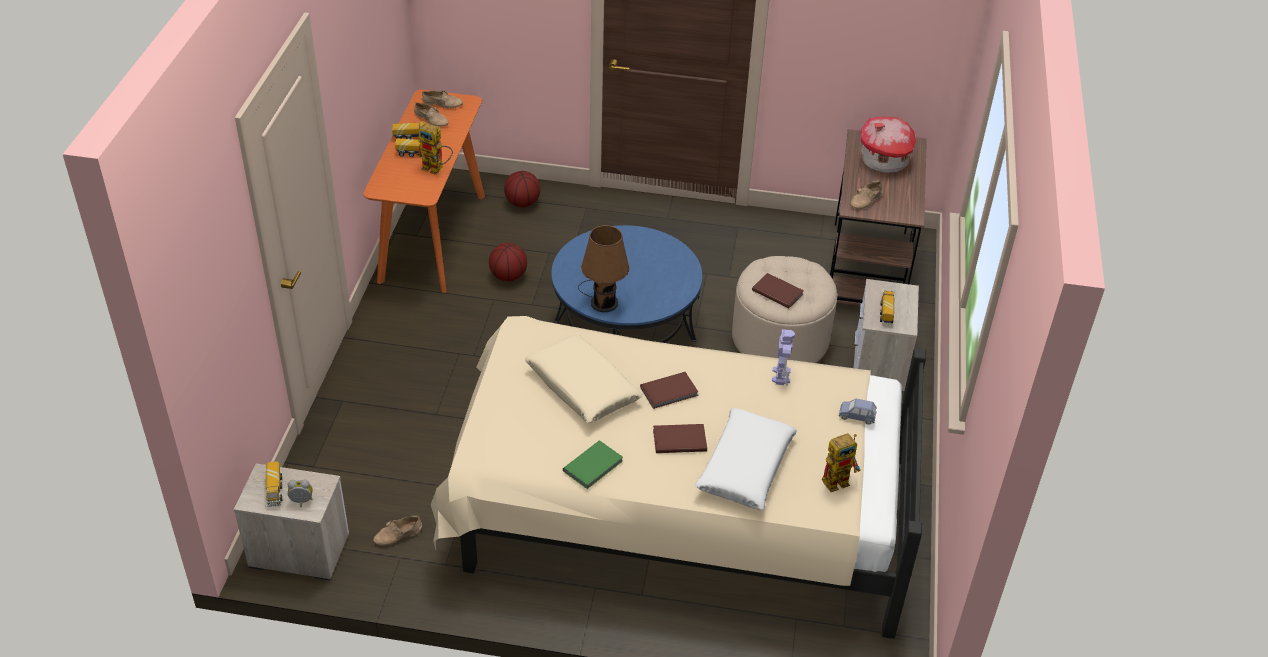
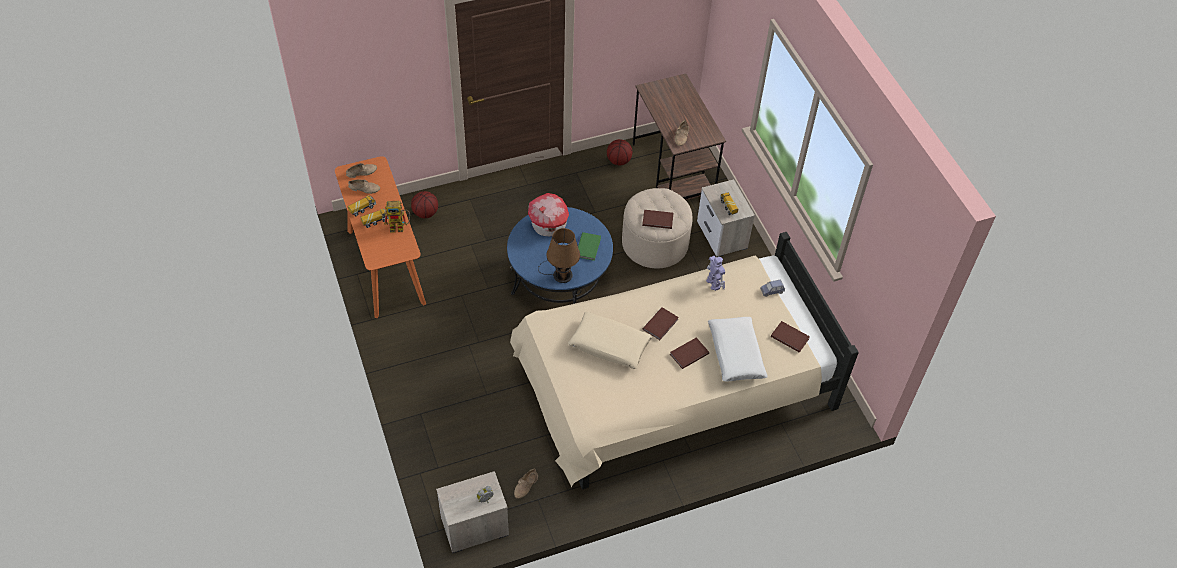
camera: 30 degrees left, 10 degrees up
(274, 491) = (463, 501): toy truck -> none
(508, 276) = (457, 274): basketball -> basketball (618, 161)
(594, 466) = (654, 394): green book -> green book (589, 247)
(839, 480) = (789, 337): toy robot -> brown book
(884, 162) = (673, 102): toy house -> toy house (549, 225)

